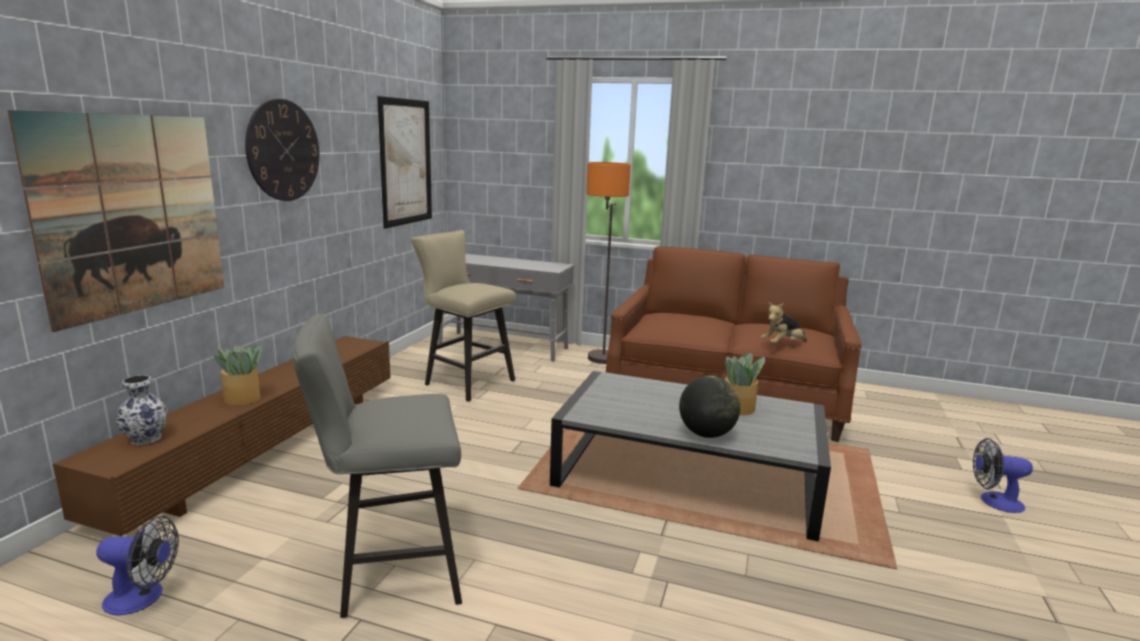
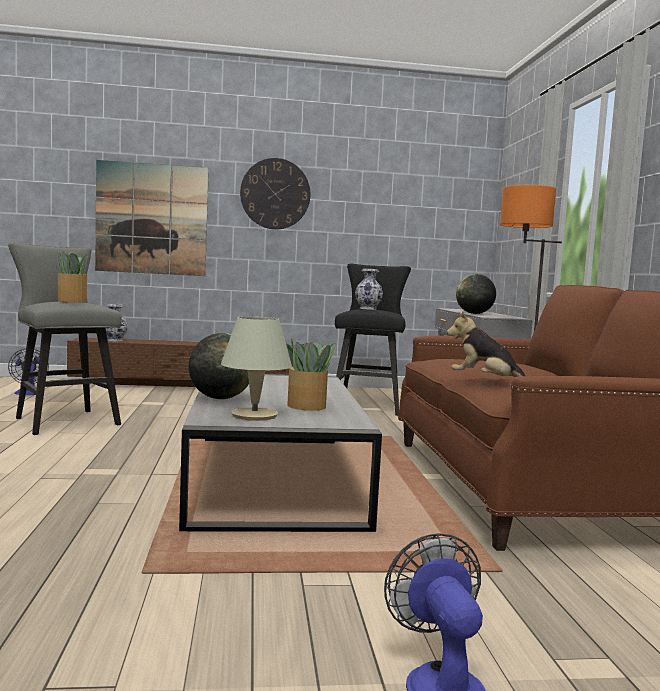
camera: 65 degrees right, 10 degrees down
(243, 399) = (179, 343): potted plant -> potted plant (72, 301)
(406, 162) = (428, 217): picture -> none
(464, 381) = (368, 405): beige stool -> black stool
(466, 286) = (367, 309): none -> vase
(518, 266) = (474, 313): none -> globe
(777, 433) = (254, 415): none -> beige table lamp

